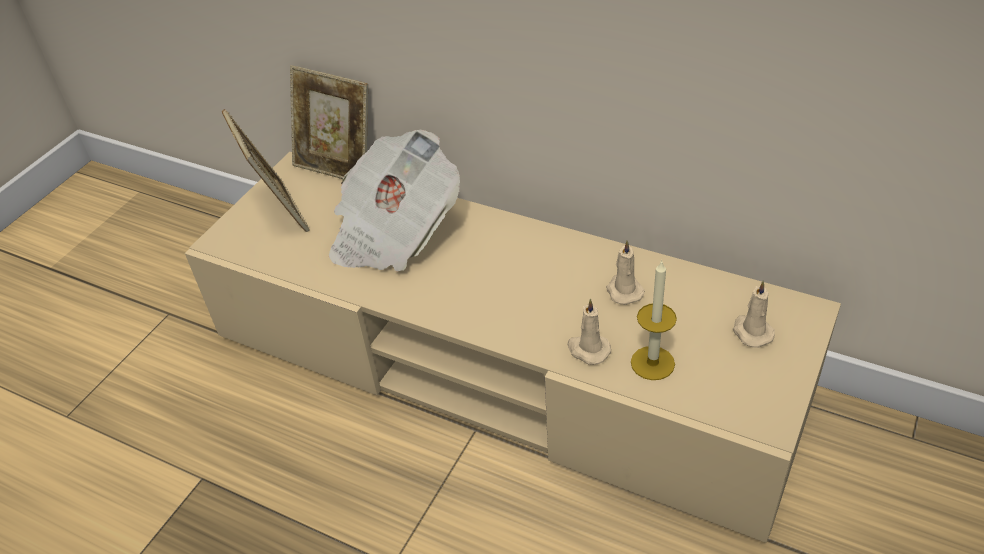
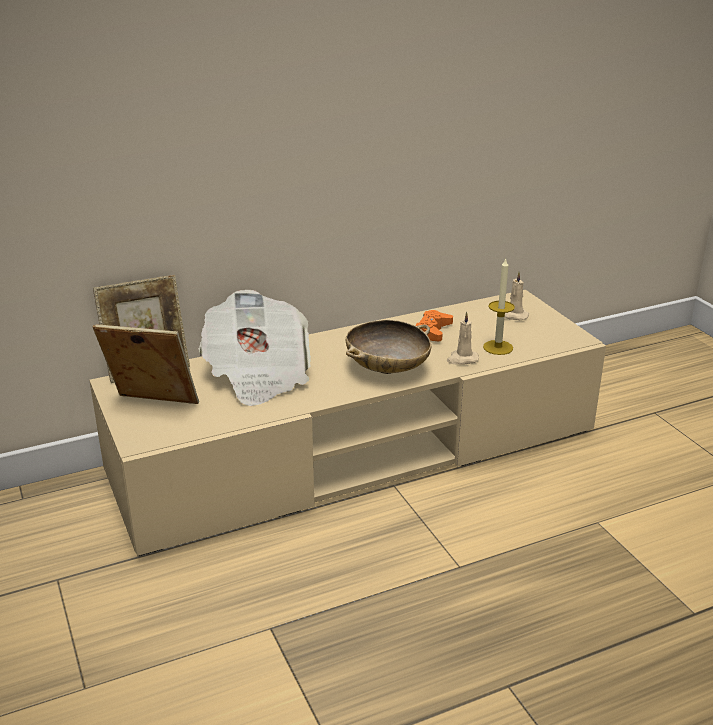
camera: 55 degrees left, 15 degrees down
(500, 307) = (387, 369): none -> beige bowl
(623, 290) = (432, 331): beige candle -> orange game controller

